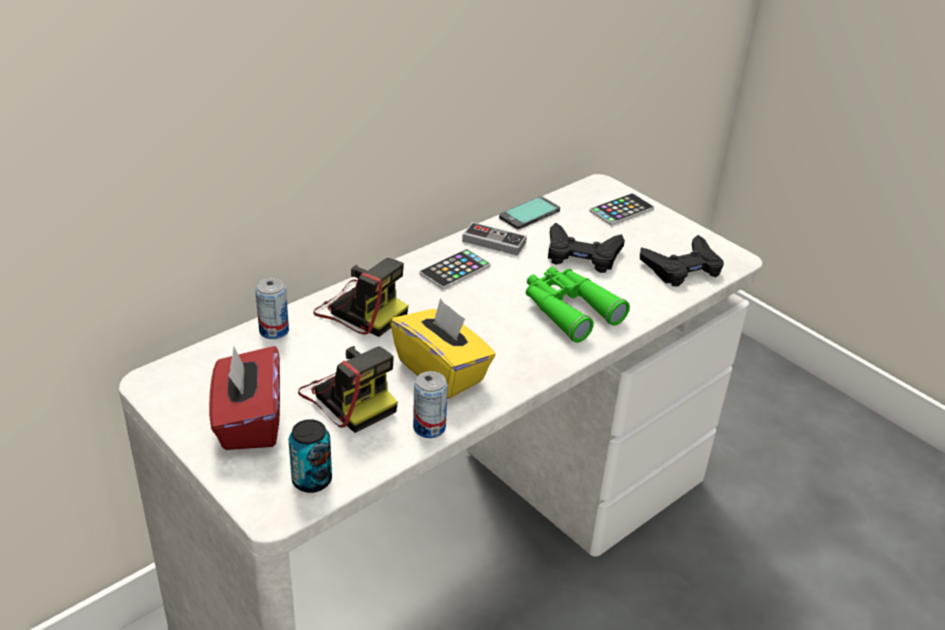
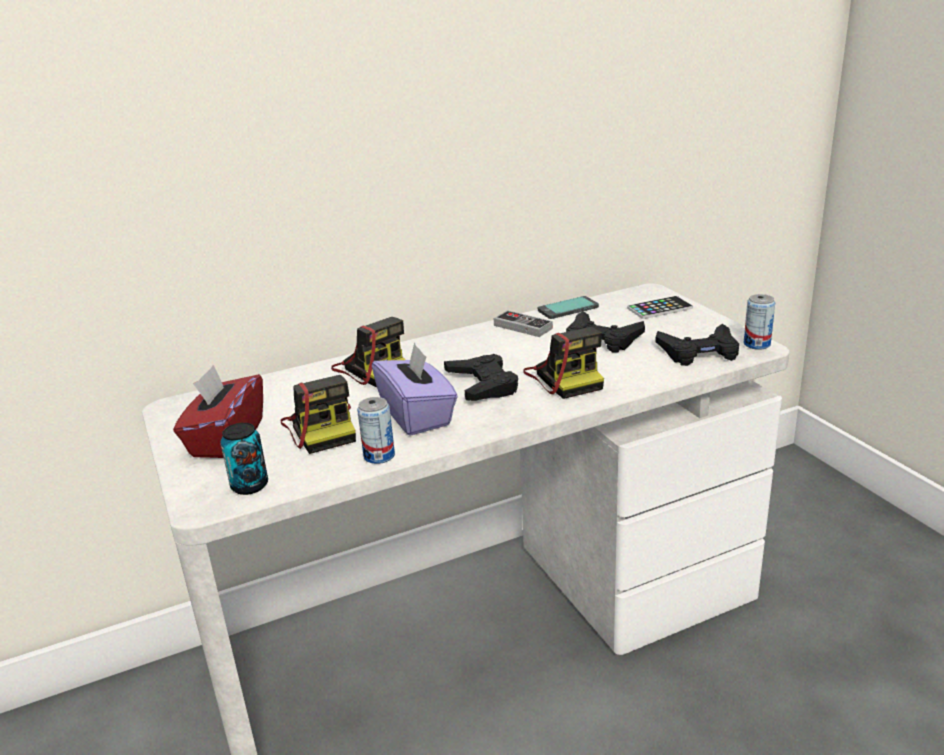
camera: 20 degrees right, 10 degrees down
(274, 331) = (290, 379): can -> can (756, 344)
(442, 371) = (417, 415): yellow tissue box -> purple tissue box
(455, 270) = (474, 345): phone -> none
(490, 325) = (483, 384): none -> black game controller
(568, 310) = (565, 378): green binoculars -> camera

